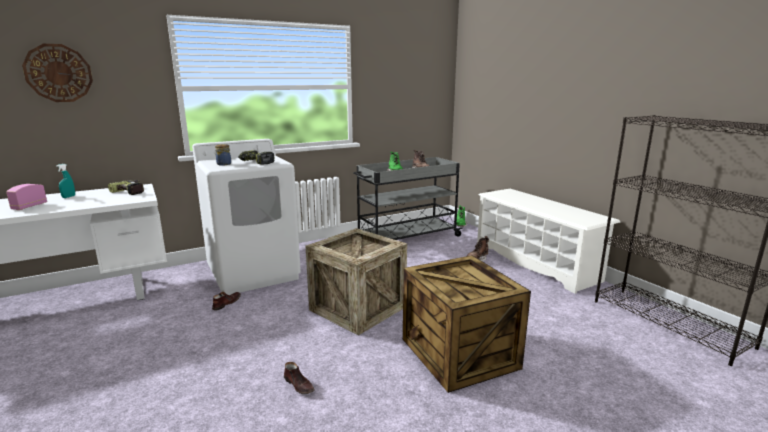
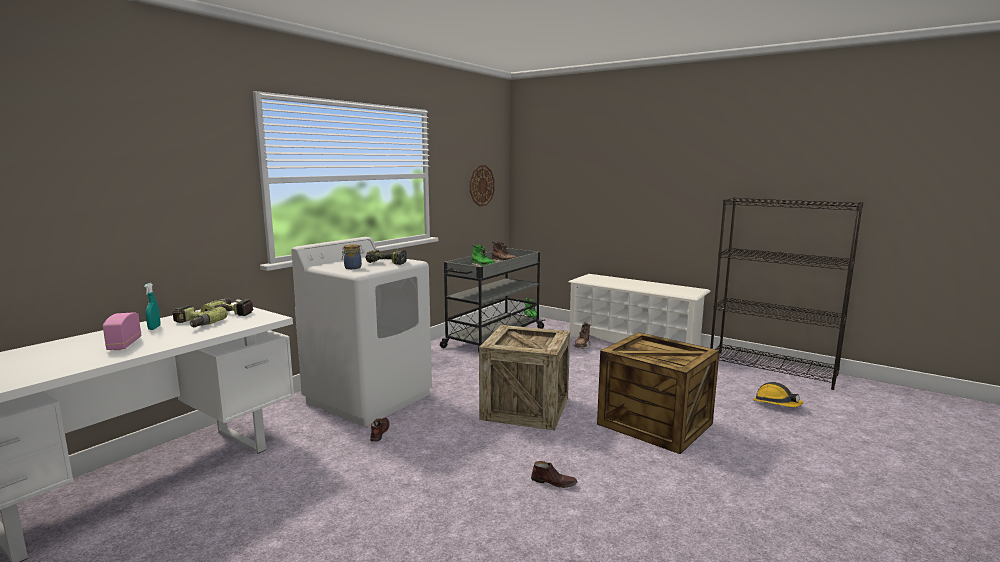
camera: 25 degrees left, 5 degrees down
(58, 73) = (127, 162): wall clock -> wall clock (481, 185)
(94, 197) = (194, 324): none -> power drill
(628, 365) = (776, 404): none -> hard hat

